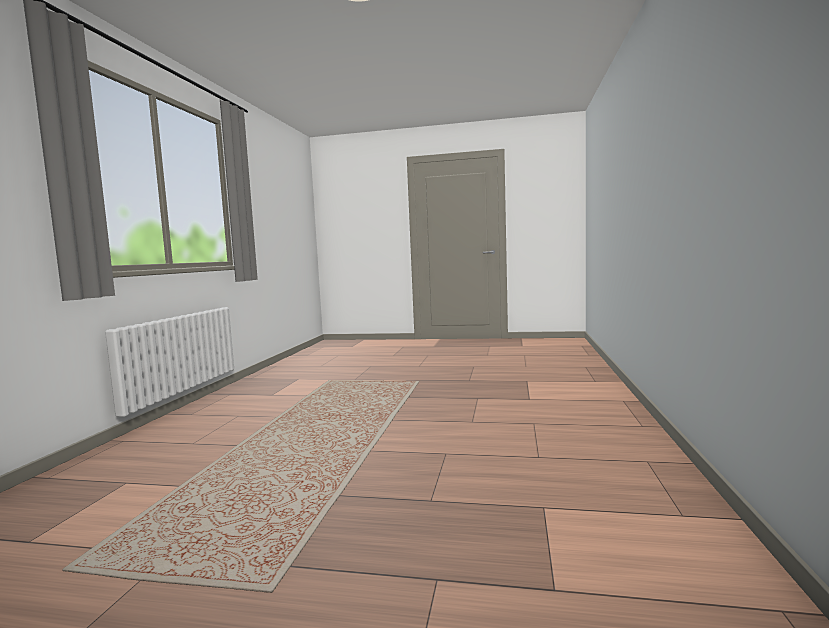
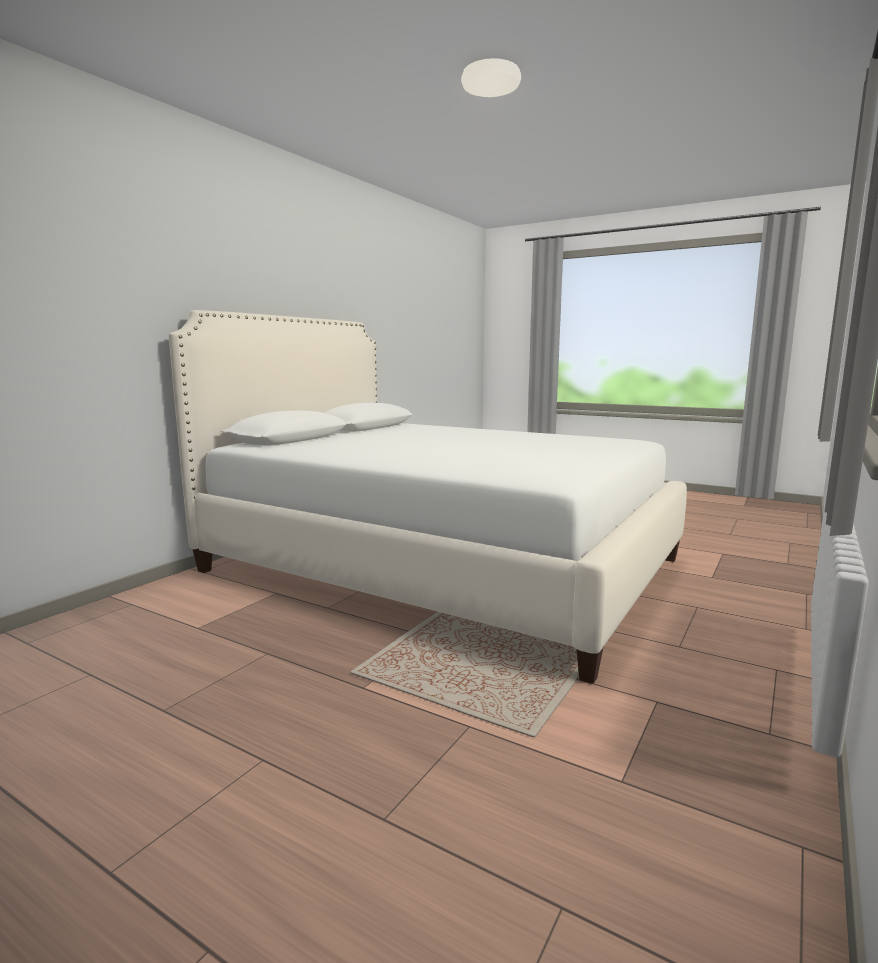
camera: 160 degrees left, 5 degrees up
(438, 442) = (440, 564): none -> white bed

